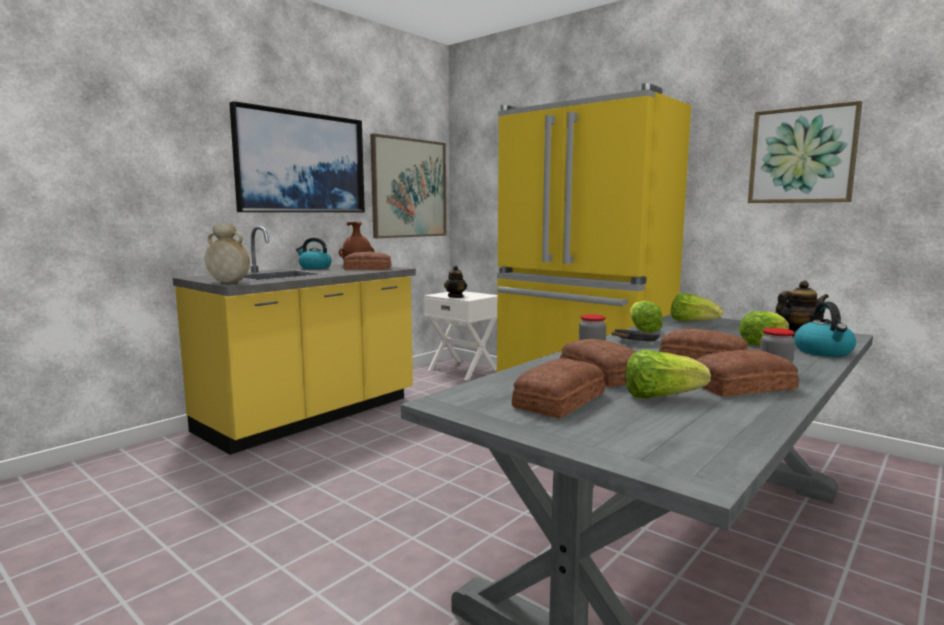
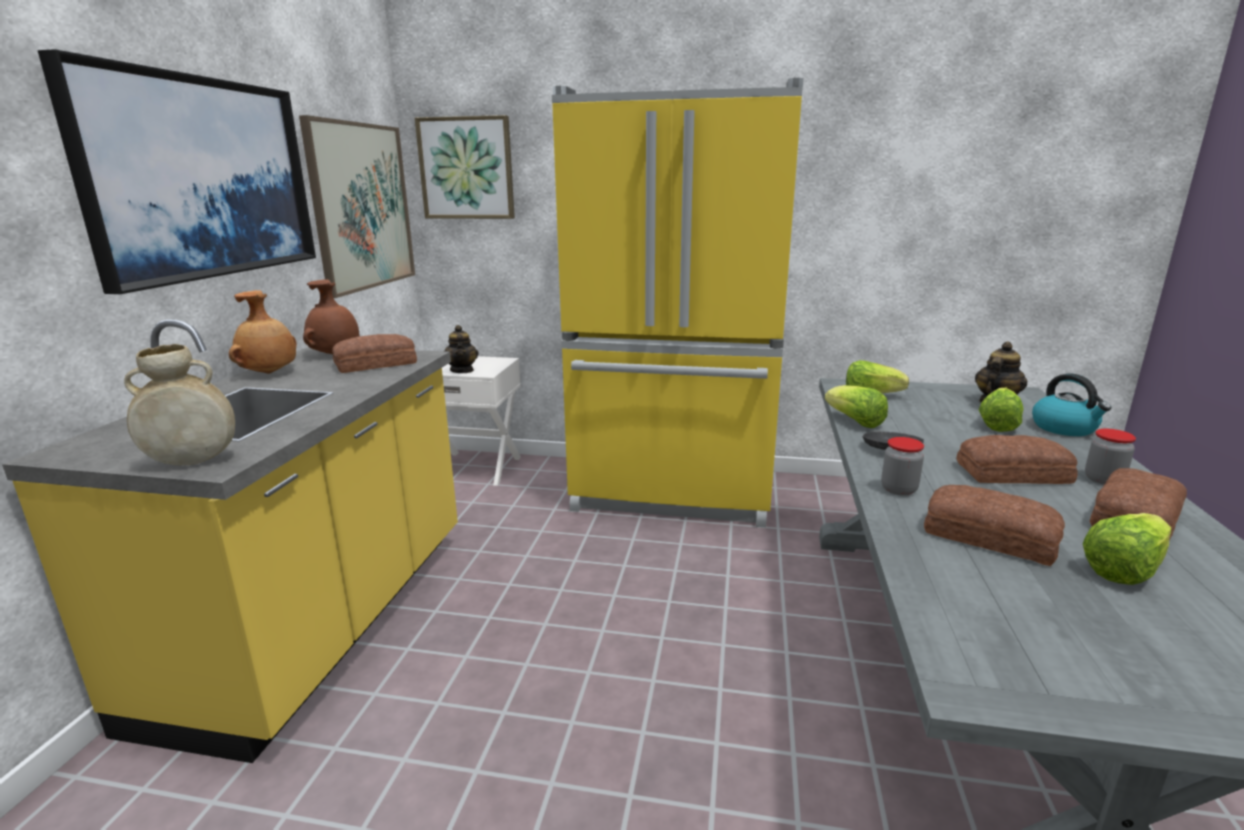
camera: 30 degrees left, 10 degrees up
(314, 268) = (270, 373): kettle -> brown vase
(557, 400) = (1064, 621): bread -> none
(802, 155) = (921, 176): picture -> picture (466, 168)

